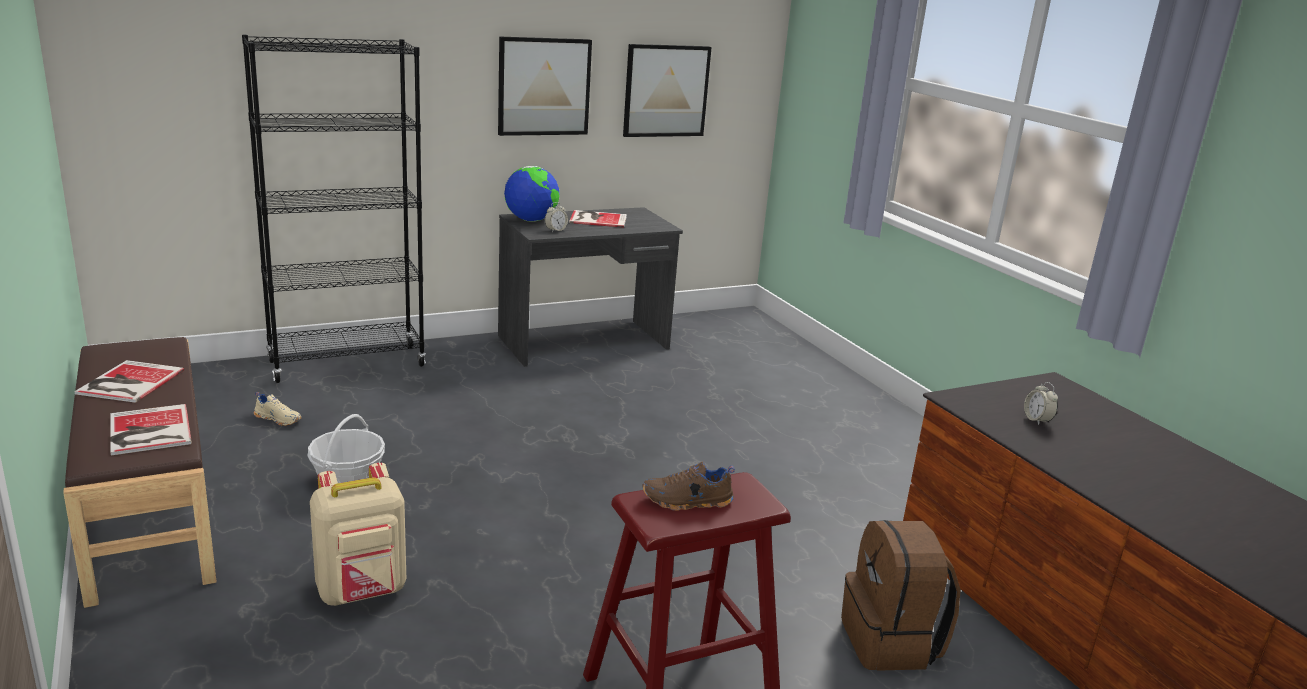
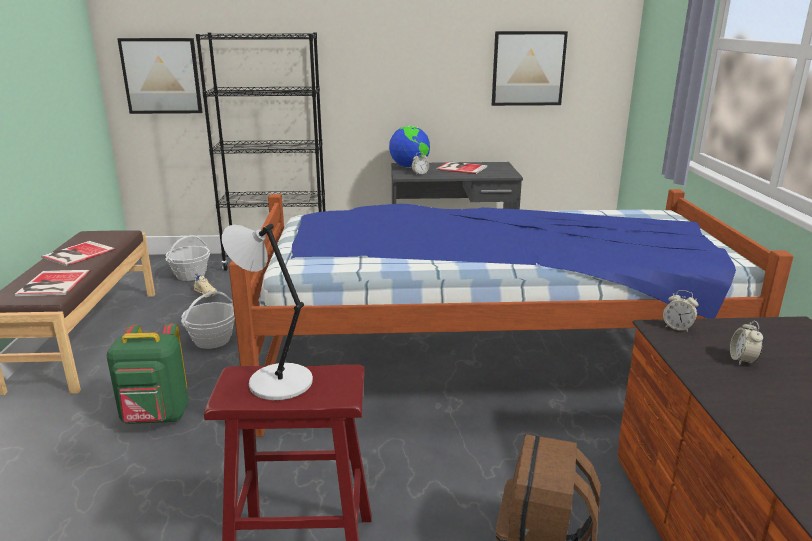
camera: 25 degrees right, 0 degrees up
(228, 395) = (190, 275): none -> basket
(362, 592) = (156, 418): beige backpack -> green backpack
(544, 86) = (426, 66): picture -> picture (161, 76)
(687, 502) = (277, 382): brown shoe -> grey table lamp
(713, 468) = (484, 368): none -> bed
(966, 396) = (677, 327): none -> alarm clock

